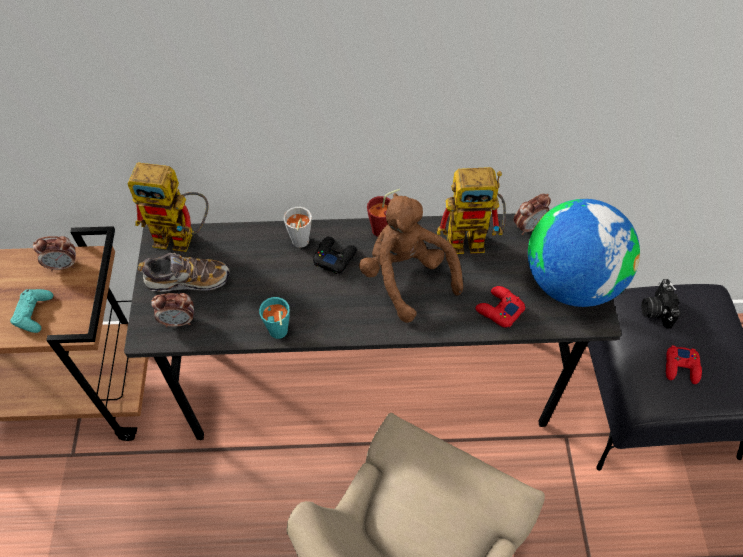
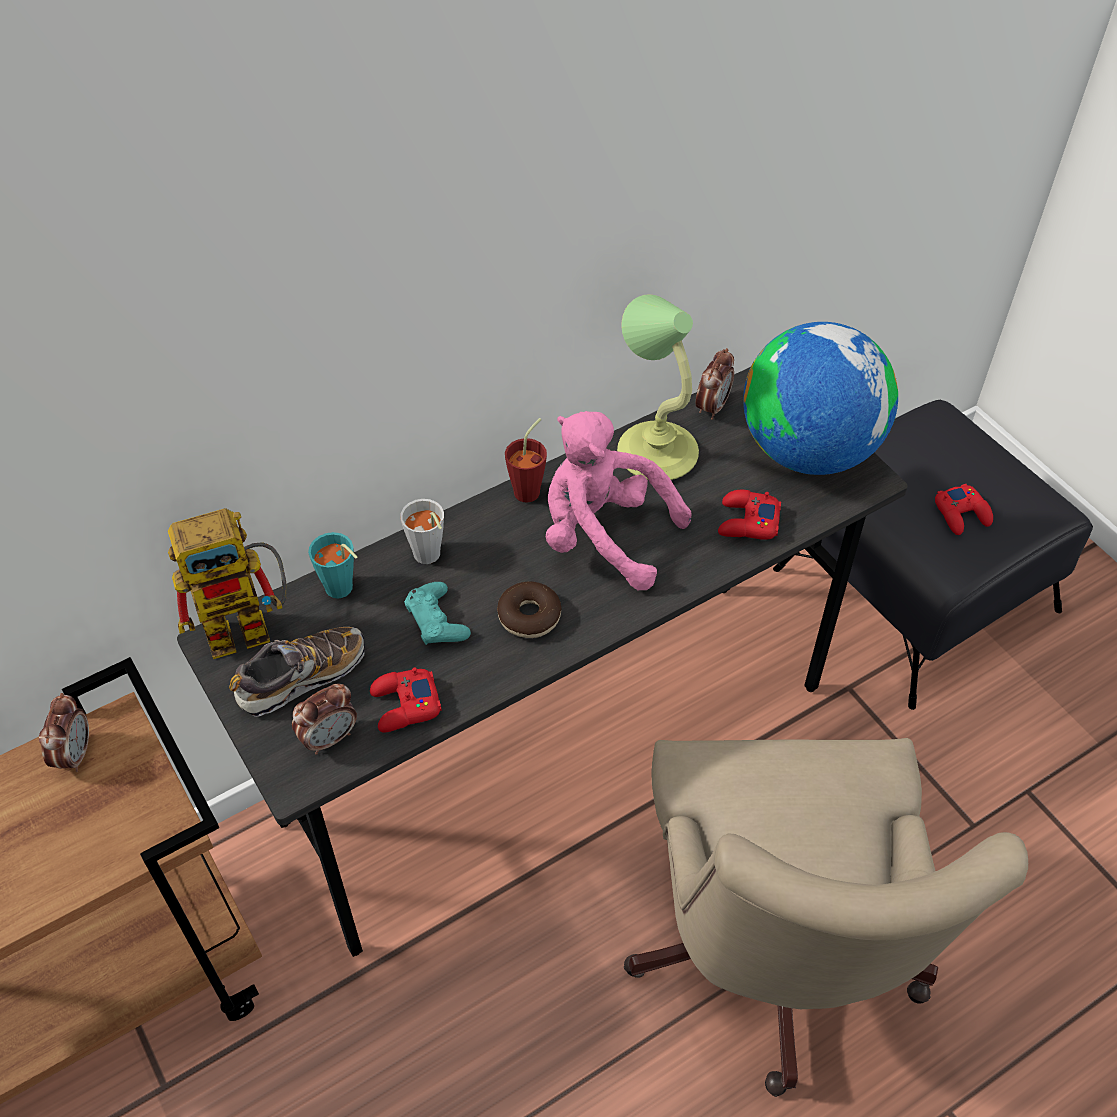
camera: 30 degrees left, 5 degrees down
(34, 313) = (77, 843): turquoise game controller -> turquoise game controller (436, 620)
(63, 265) = (75, 754): alarm clock -> alarm clock turned 45 degrees counterclockwise
(229, 323) = (405, 705): none -> red game controller
(279, 334) = (486, 686): turquoise cup -> turquoise cup (342, 591)
(330, 305) = (529, 616): none -> donut
(334, 257) = (490, 553): black game controller -> none
(406, 277) = (603, 535): brown plush toy -> pink plush toy
(474, 239) = (656, 451): toy robot -> table lamp
(655, 310) = (889, 460): camera -> none

